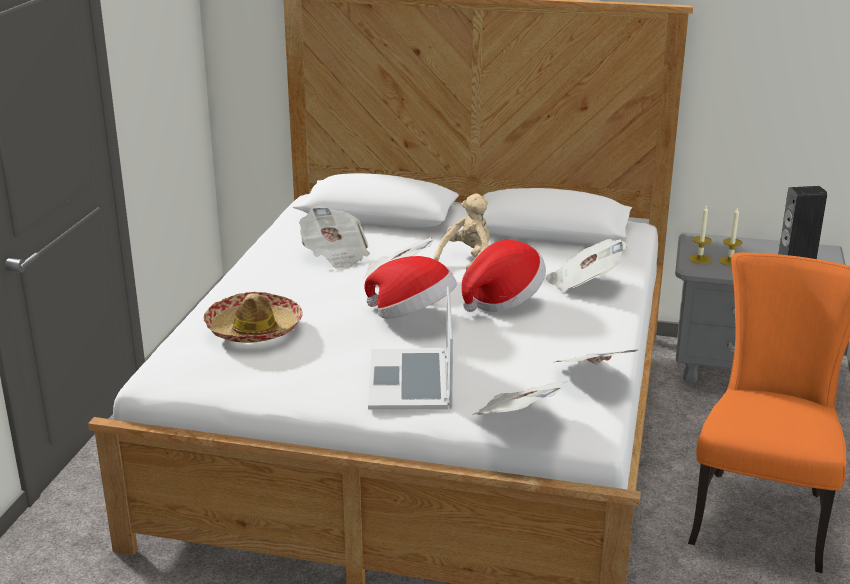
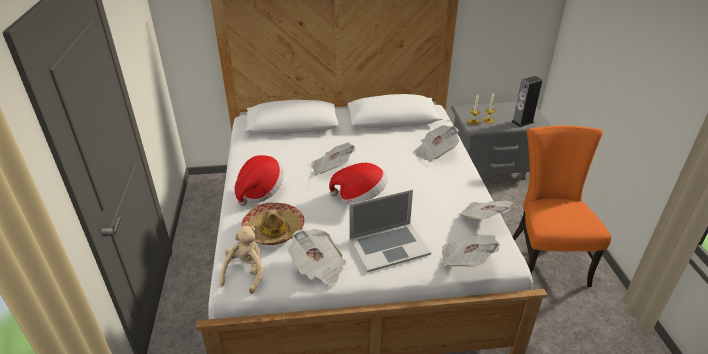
camera: 20 degrees left, 10 degrees up
(335, 256) = (286, 160): newspaper -> newspaper (318, 267)
(411, 380) = (389, 246): laptop -> laptop turned 90 degrees counterclockwise
(467, 260) = (363, 149): beige plush toy -> beige plush toy (246, 273)
(502, 300) = (401, 174): hat -> hat (260, 191)

